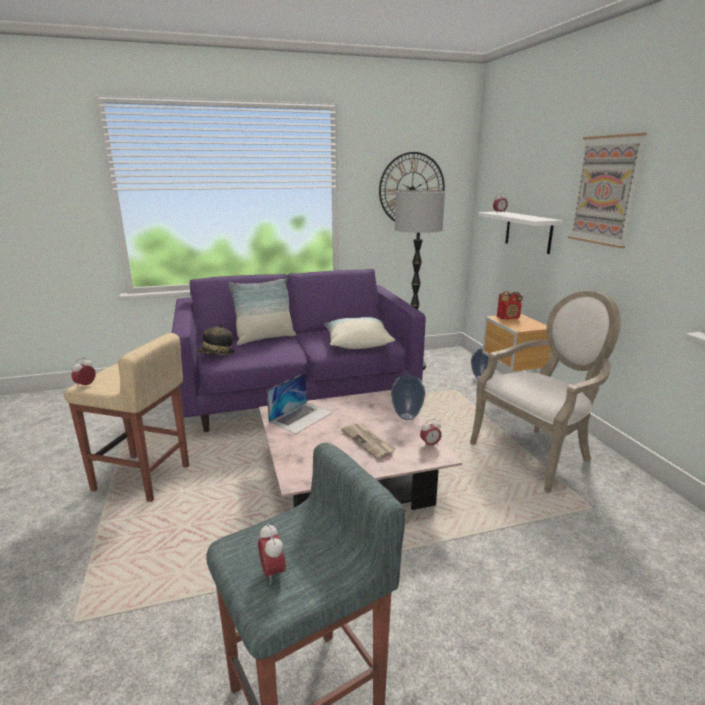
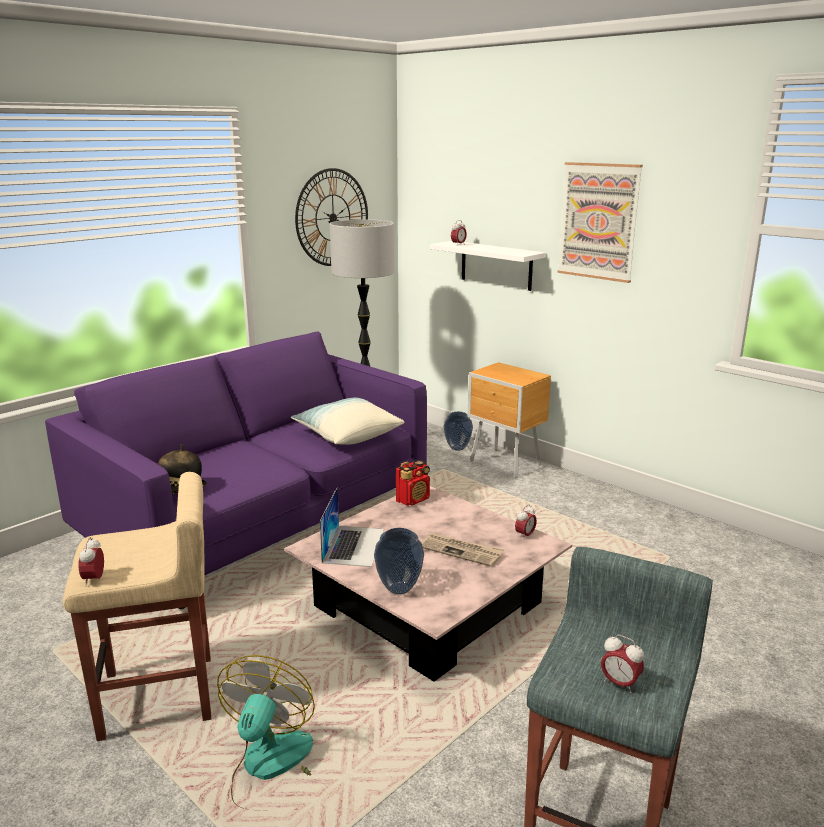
camera: 30 degrees left, 0 degrees up
(149, 546) = (271, 769): none -> fan
(265, 338) = (217, 454): pillow -> none
(407, 417) = (470, 512): vase -> vase (400, 588)
(508, 318) = (494, 370): radio -> radio (413, 499)
(538, 454) = (584, 519): armchair -> none

